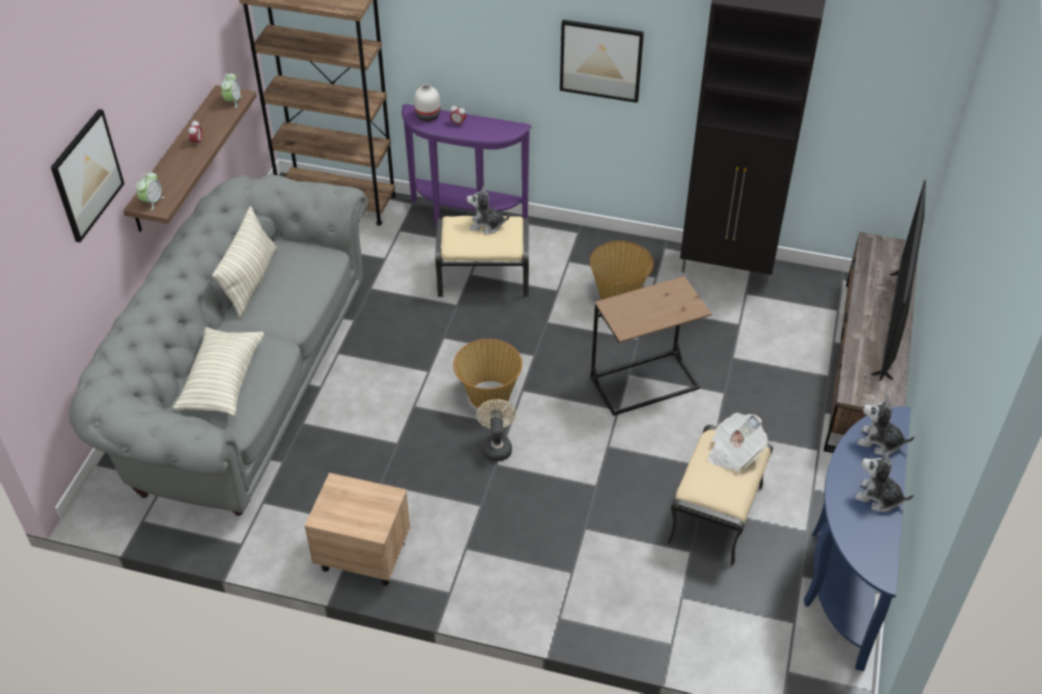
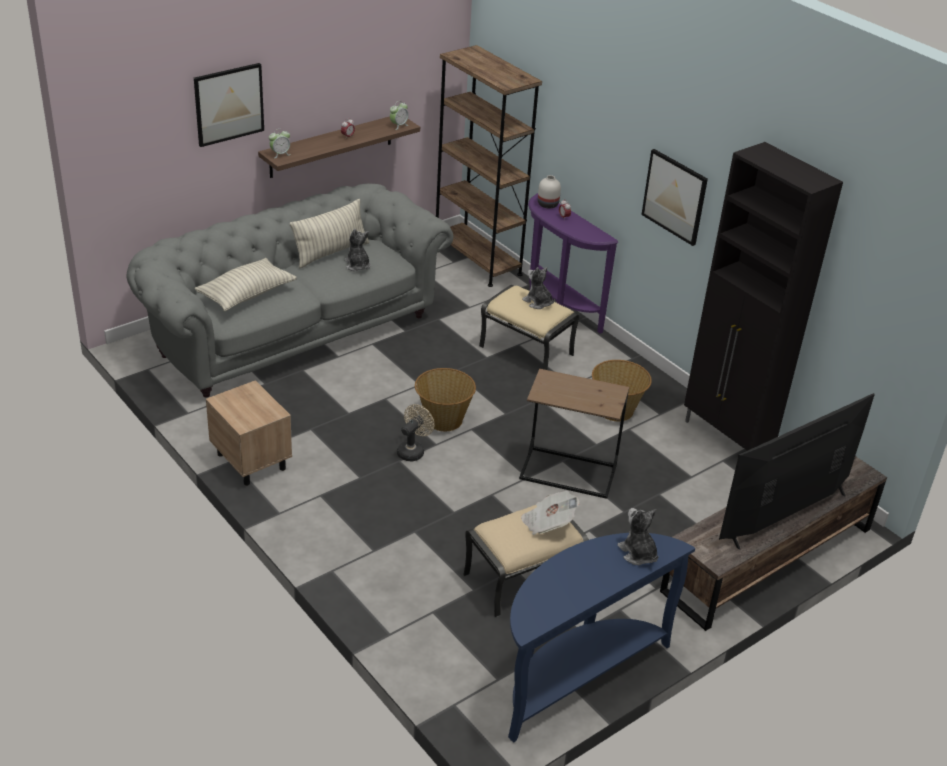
camera: 35 degrees right, 10 degrees down
(878, 497) = (589, 584): plush toy -> plush toy (357, 265)

